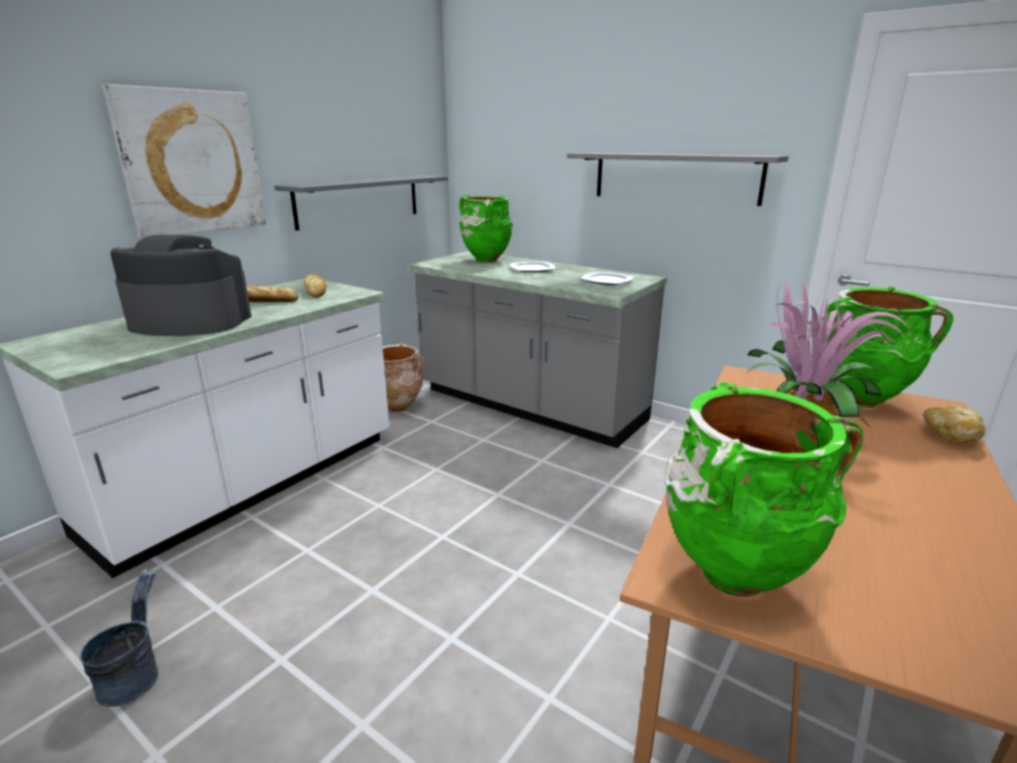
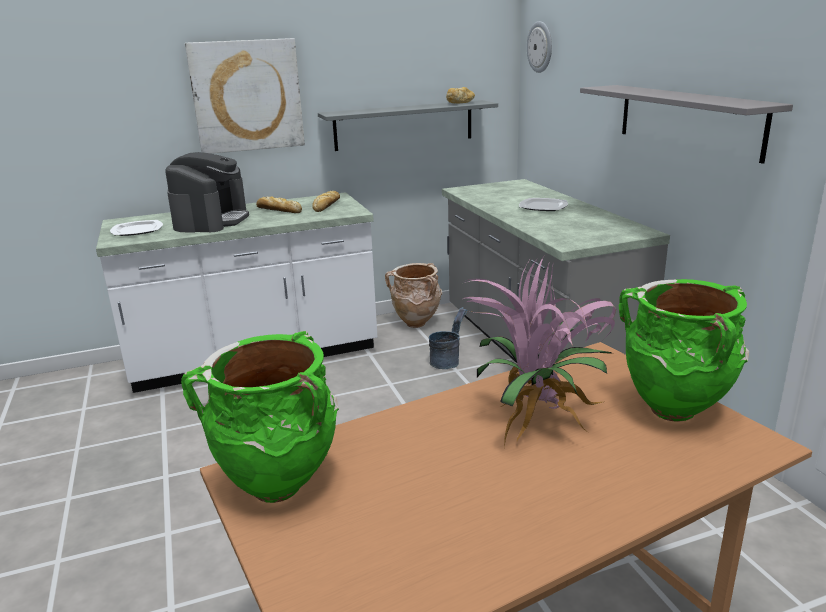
camera: 35 degrees right, 0 degrees up
(135, 675) = (95, 452): grey bucket -> grey bucket (447, 361)
(190, 322) = (211, 220): coffee machine -> coffee machine turned 60 degrees clockwise
(478, 122) = (540, 47): none -> wall clock
(485, 260) = (517, 192): green vase -> none
(606, 281) = (590, 230): plate -> plate (136, 230)
(950, 435) = (701, 472): bread -> bread (460, 103)

